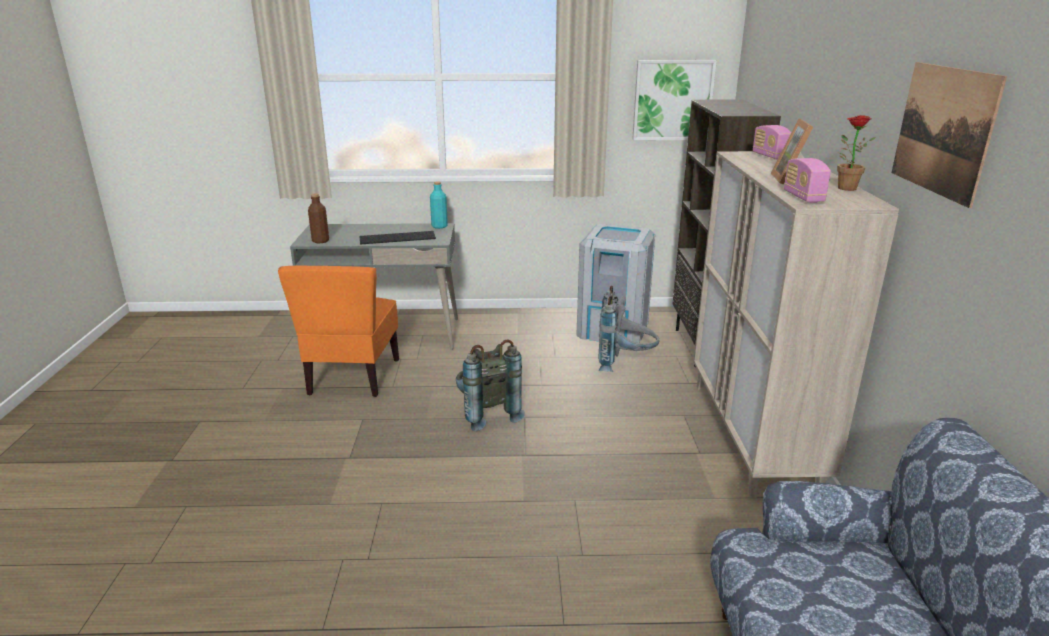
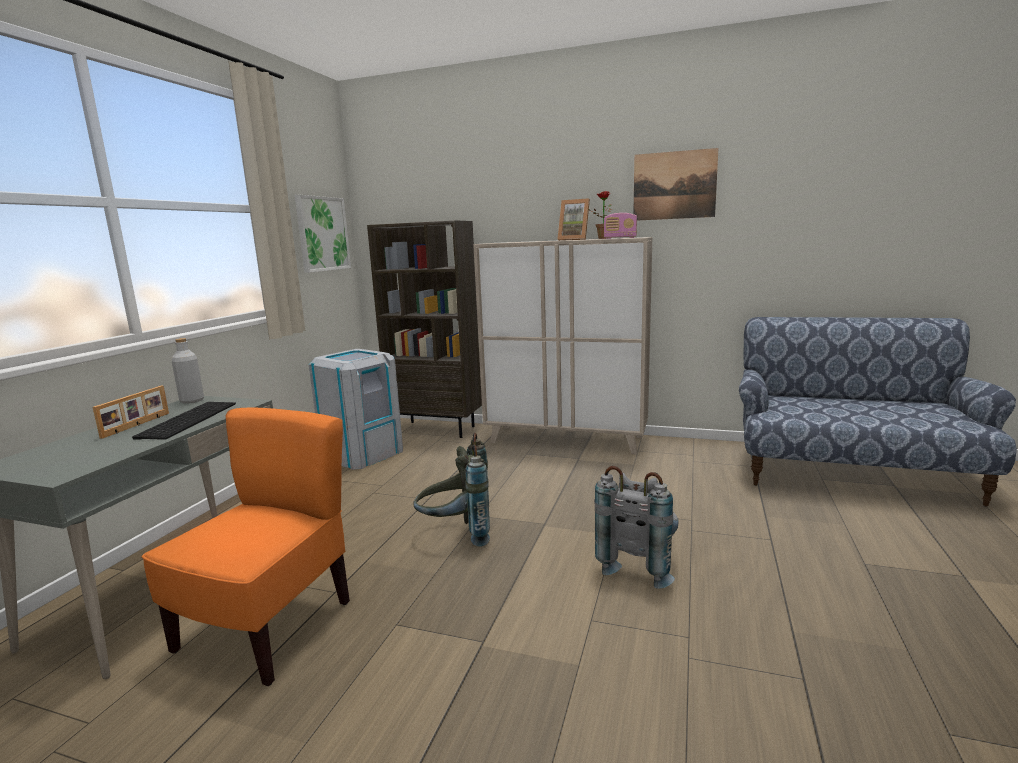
camera: 70 degrees left, 10 degrees down
(320, 241) = (84, 464): brown bottle -> none
(352, 377) = (268, 627): orange chair -> orange chair turned 90 degrees counterclockwise
(385, 230) = (137, 425): none -> picture frame
(439, 226) = (192, 400): turquoise bottle -> grey bottle
(625, 365) = (431, 459): grey backpack -> grey backpack (638, 564)
(769, 156) = (505, 242): radio -> none

